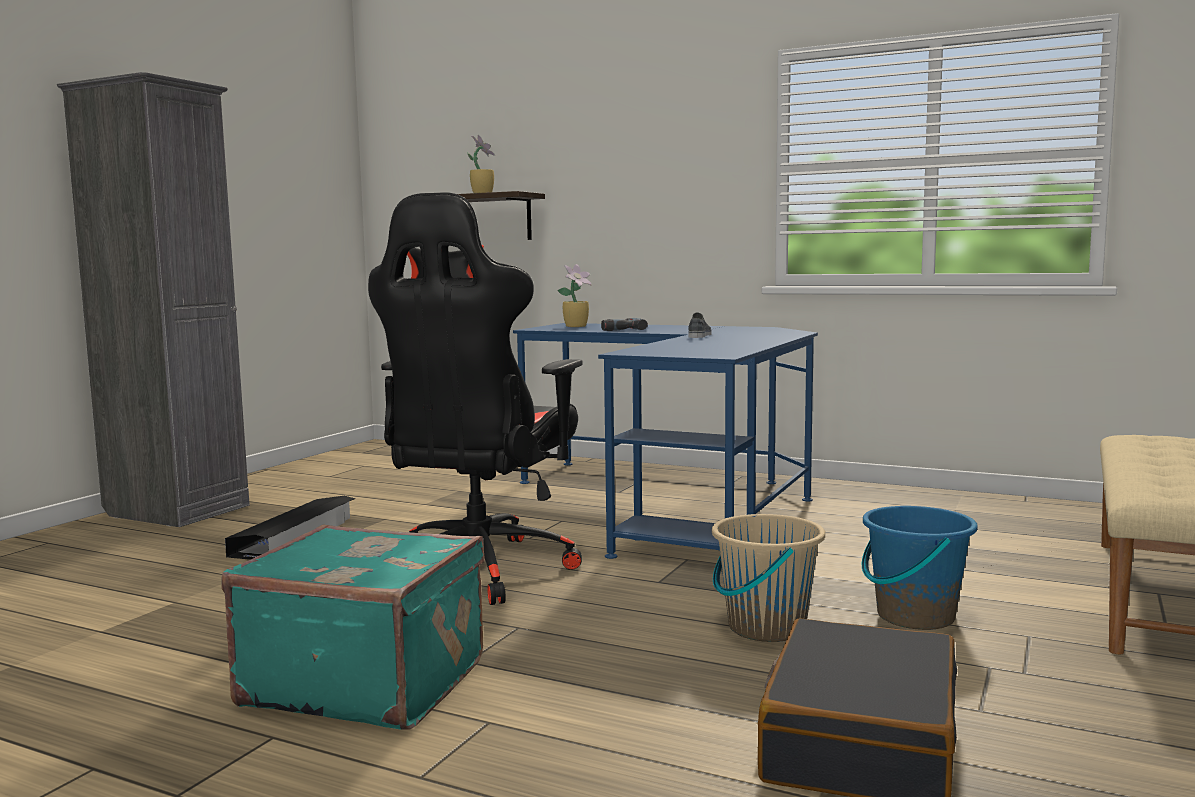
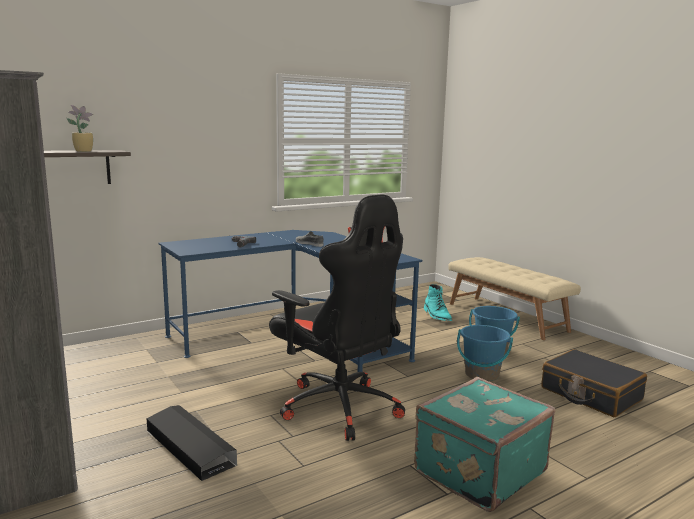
camera: 60 degrees left, 5 degrees up
(577, 326) = (195, 245): potted plant -> none
(766, 627) = (481, 375): beige bucket -> blue bucket
(1000, 549) = (437, 316): none -> turquoise boot

